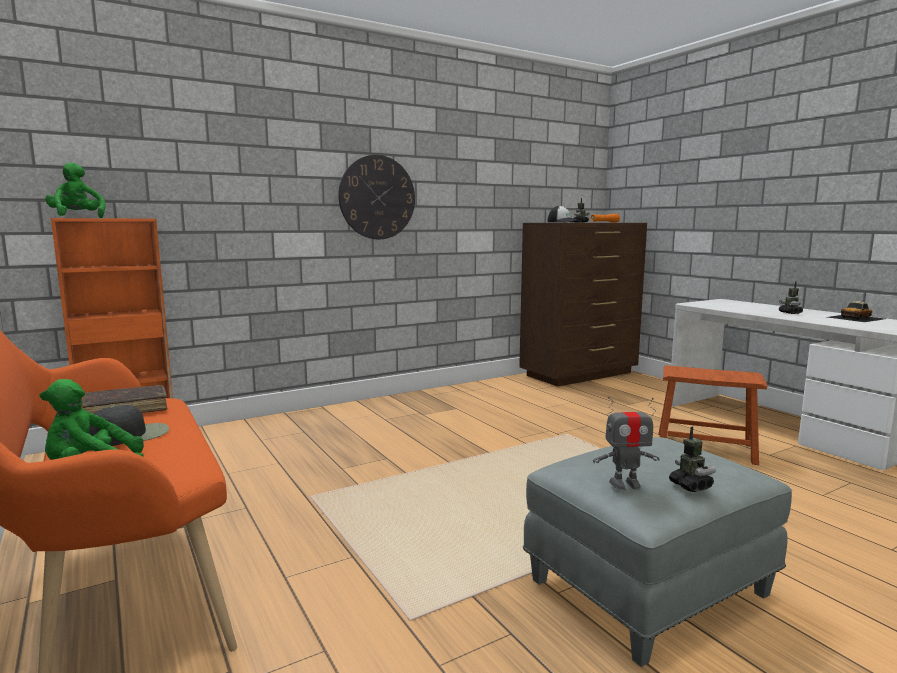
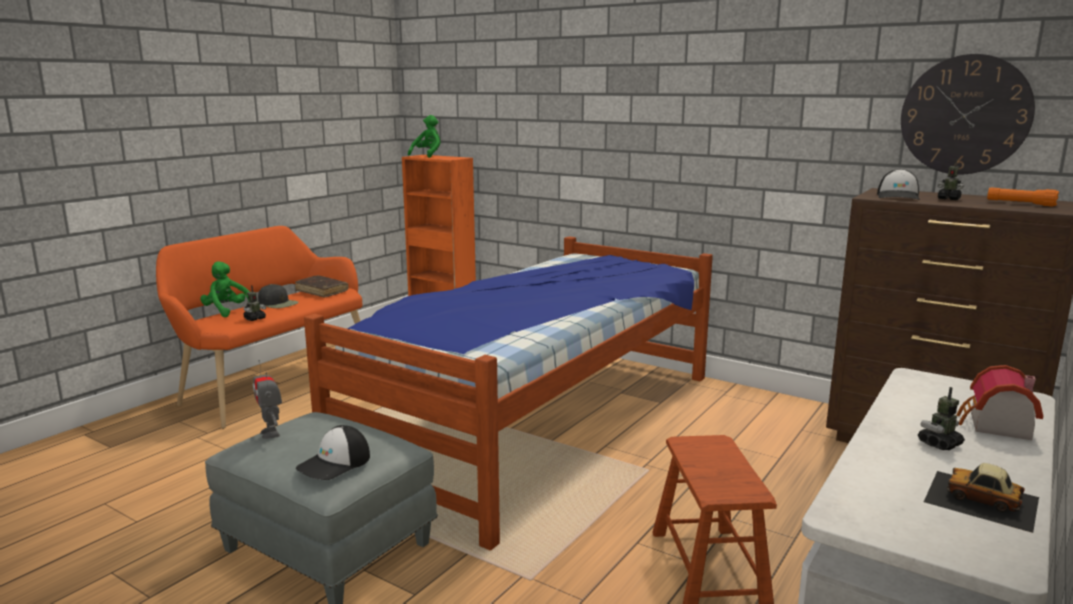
camera: 65 degrees right, 5 degrees up
(377, 197) = (659, 144): wall clock -> wall clock (965, 115)
(446, 450) = (537, 421): none -> bed
(690, 486) = (272, 455): toy robot -> toy robot (255, 319)
(716, 460) = (334, 463): none -> cap
(764, 306) = (995, 426): none -> toy house

